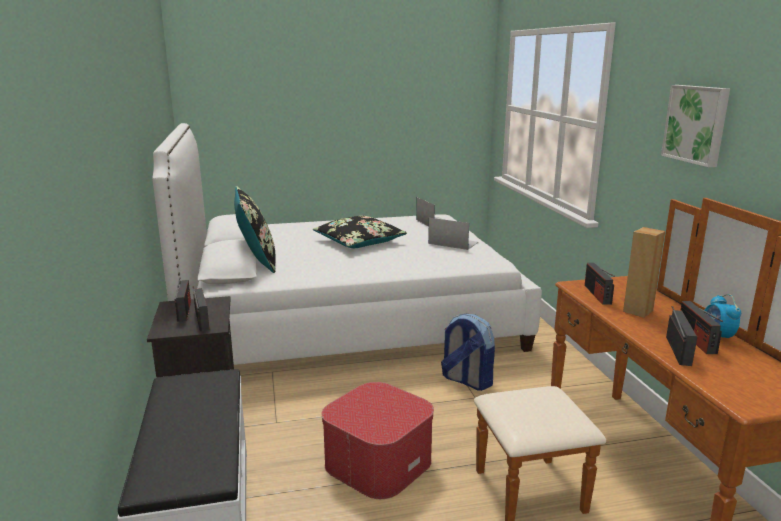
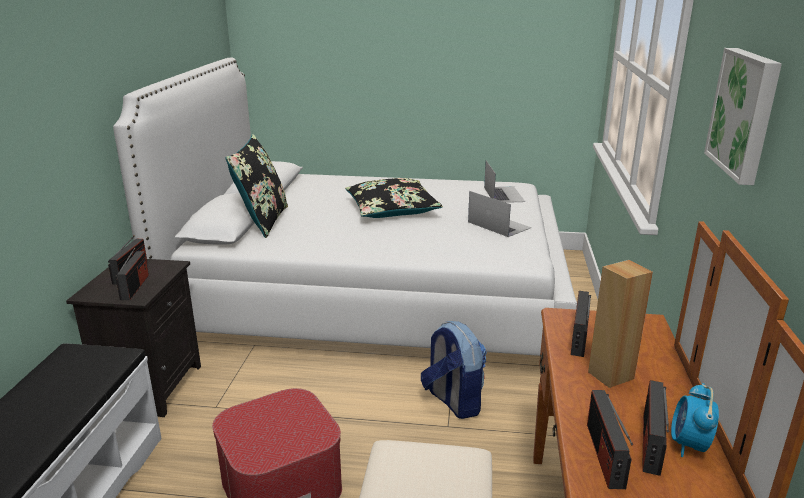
camera: 20 degrees right, 5 degrees up
(678, 350) = (605, 455): radio -> radio turned 150 degrees clockwise

